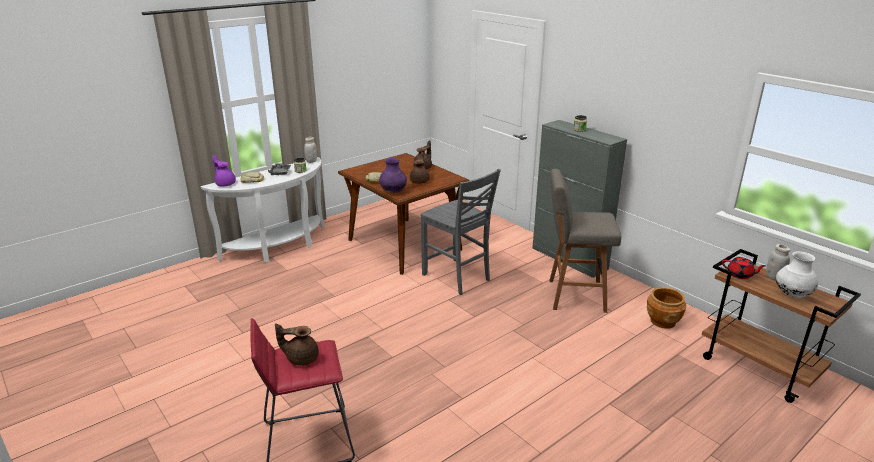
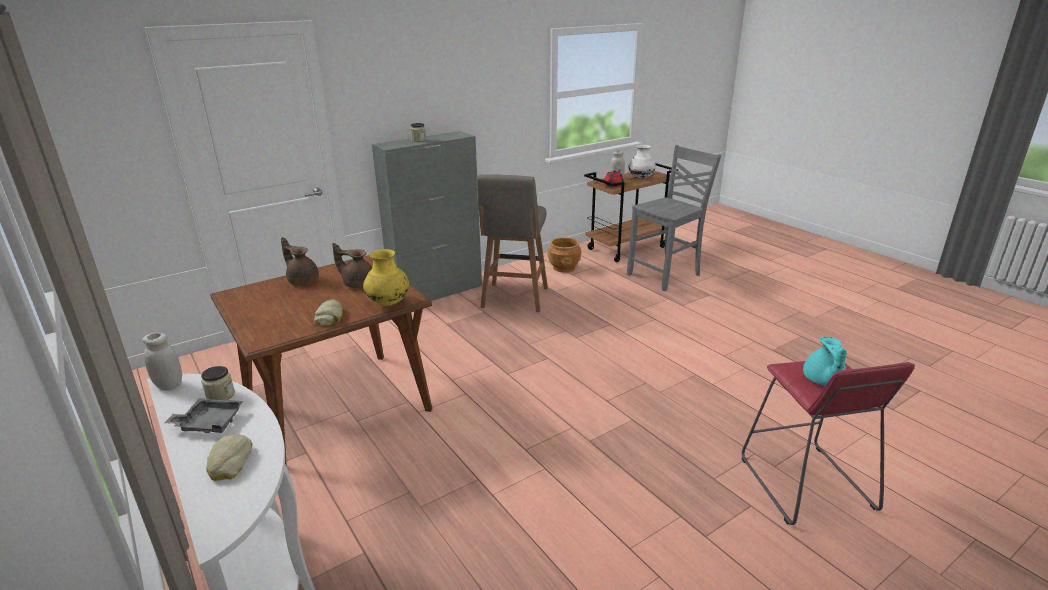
camera: 85 degrees left, 0 degrees up
(225, 184) = (220, 510): purple teapot -> none
(301, 358) = (822, 380): brown teapot -> turquoise teapot
(393, 191) = (388, 303): purple vase -> yellow vase
(457, 277) = (456, 364): grey chair -> grey chair (665, 275)

